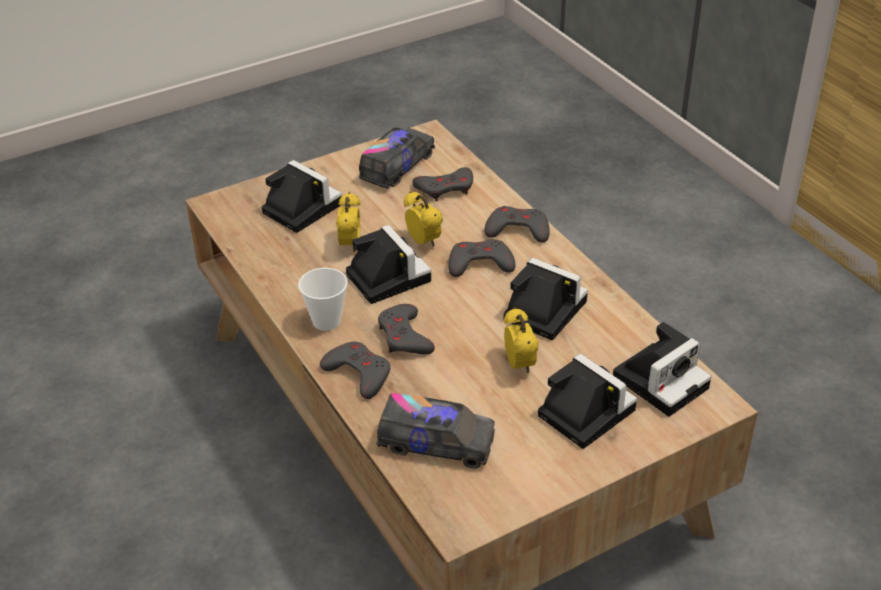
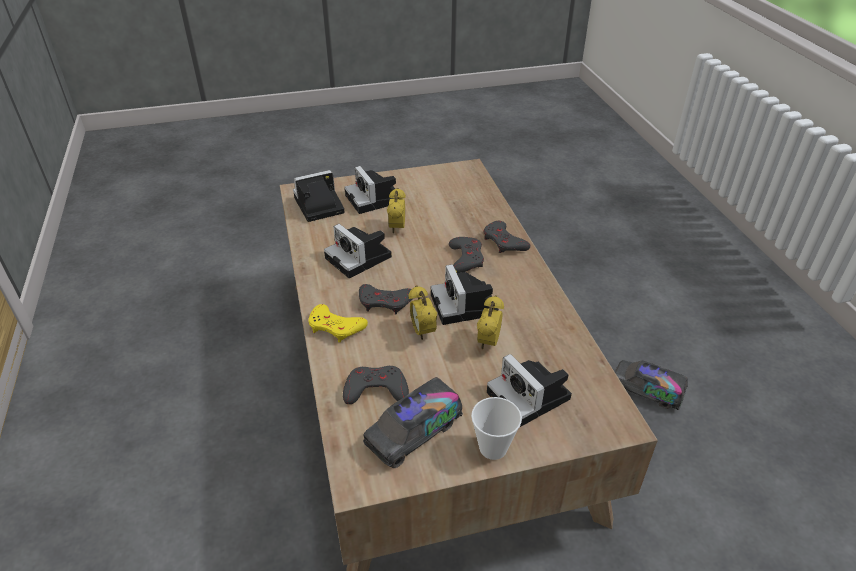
camera: 165 degrees left, 0 degrees up
(326, 321) = (520, 280): cup -> cup (493, 448)
(436, 444) = (467, 199): toy truck -> toy truck (646, 390)
(517, 230) = (336, 327): grey game controller -> yellow game controller

